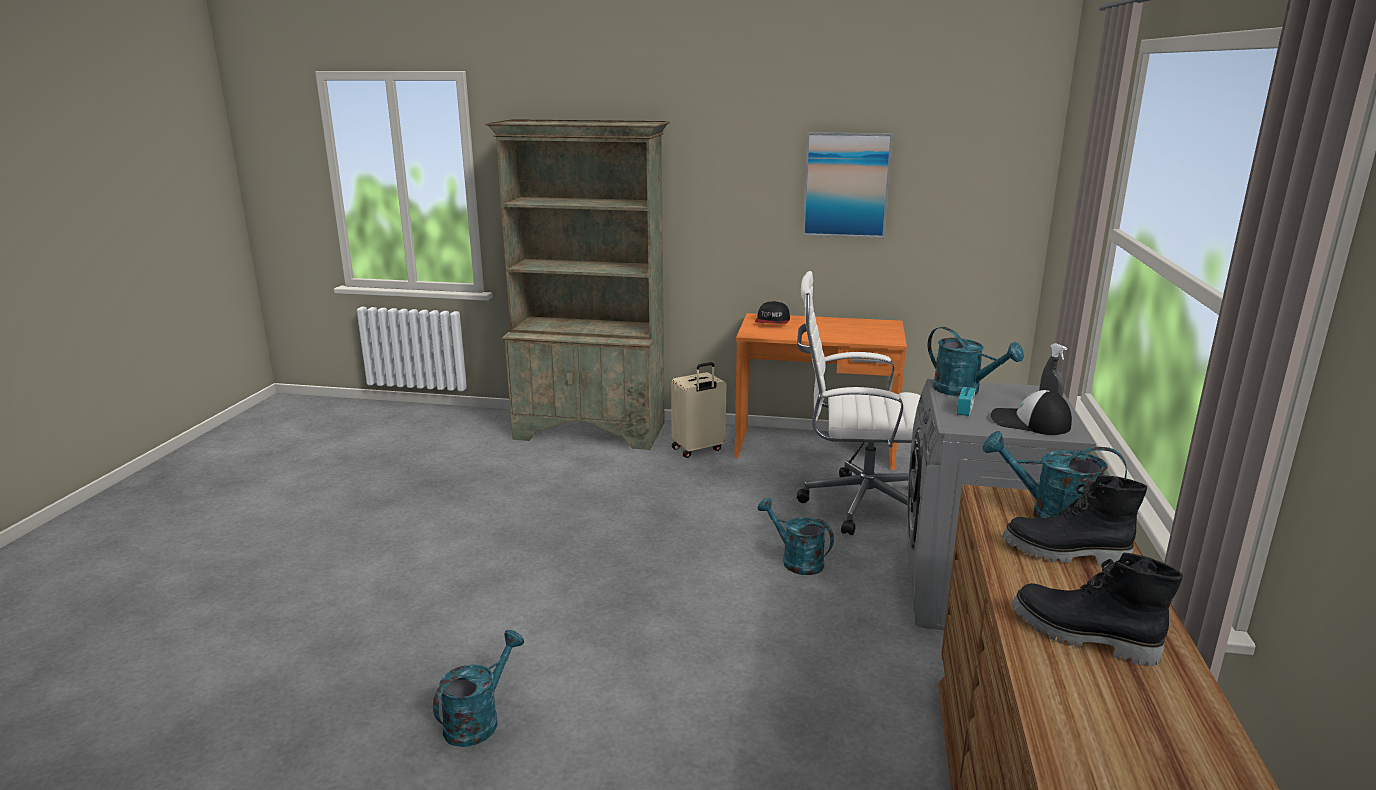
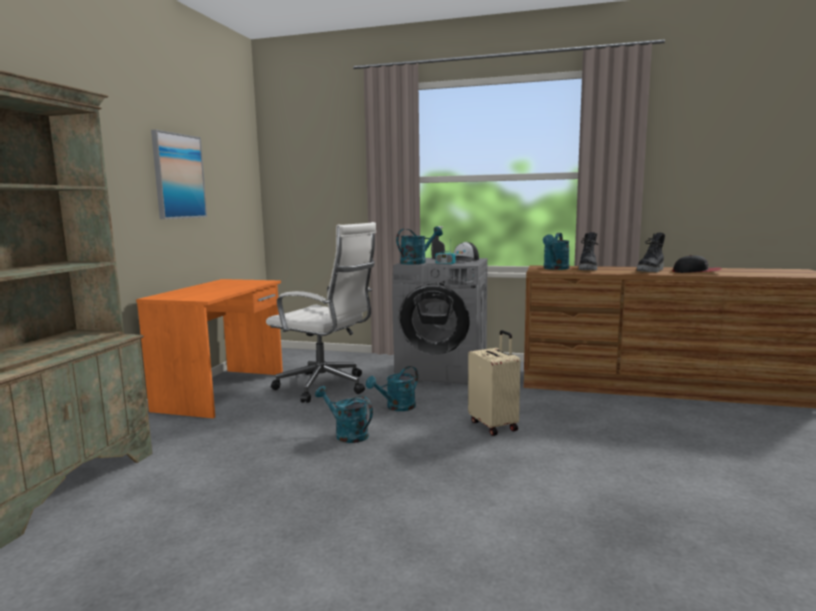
camera: 85 degrees left, 10 degrees down
(478, 719) = (618, 521): turquoise watering can -> turquoise watering can (346, 434)
(698, 449) = (178, 431): beige suitcase -> beige suitcase (494, 425)
(772, 321) = (178, 295): cap -> cap (696, 272)
(857, 504) = (326, 387): white office chair -> white office chair turned 75 degrees counterclockwise

